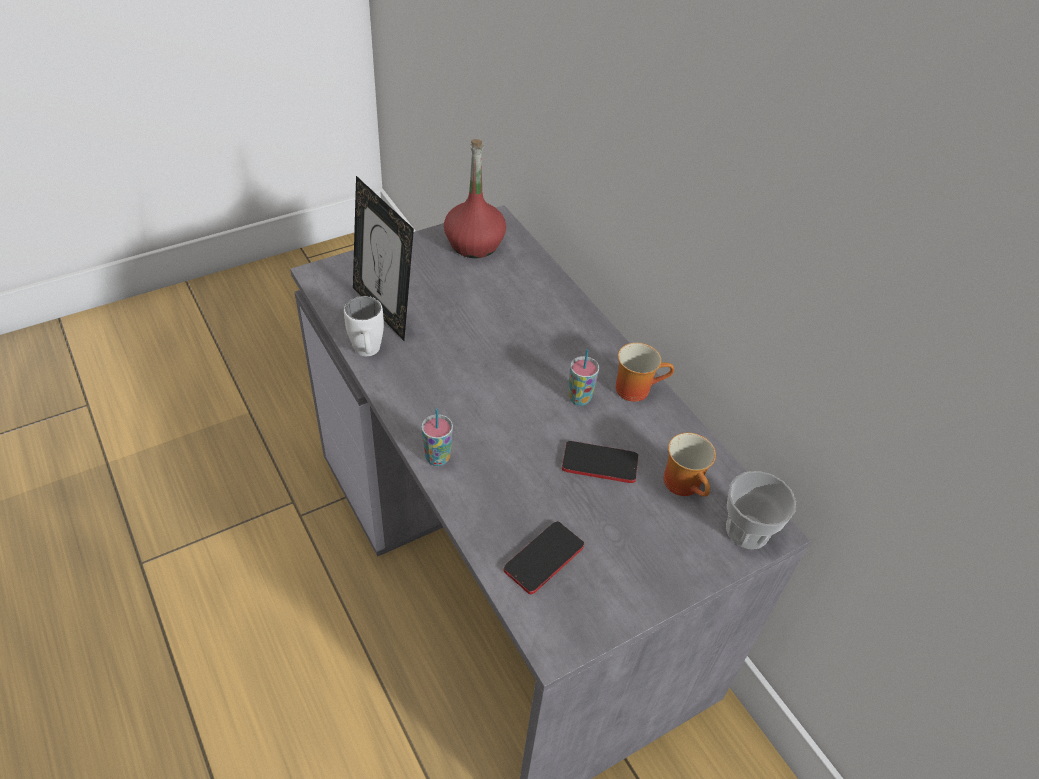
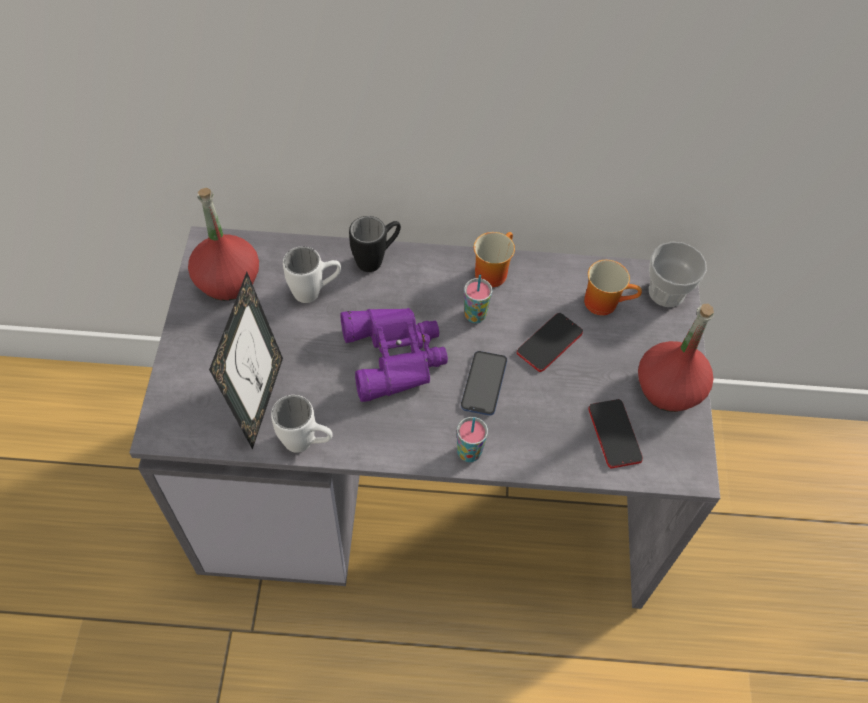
camera: 55 degrees left, 10 degrees up
(384, 310) = (259, 400): picture frame -> picture frame turned 75 degrees counterclockwise
(493, 367) = (396, 355): none -> purple binoculars
(509, 293) = (315, 292): none -> white mug
(515, 436) = (484, 384): none -> phone
(575, 312) = (377, 259): none -> black mug
(635, 582) = (669, 388): none -> red bottle

